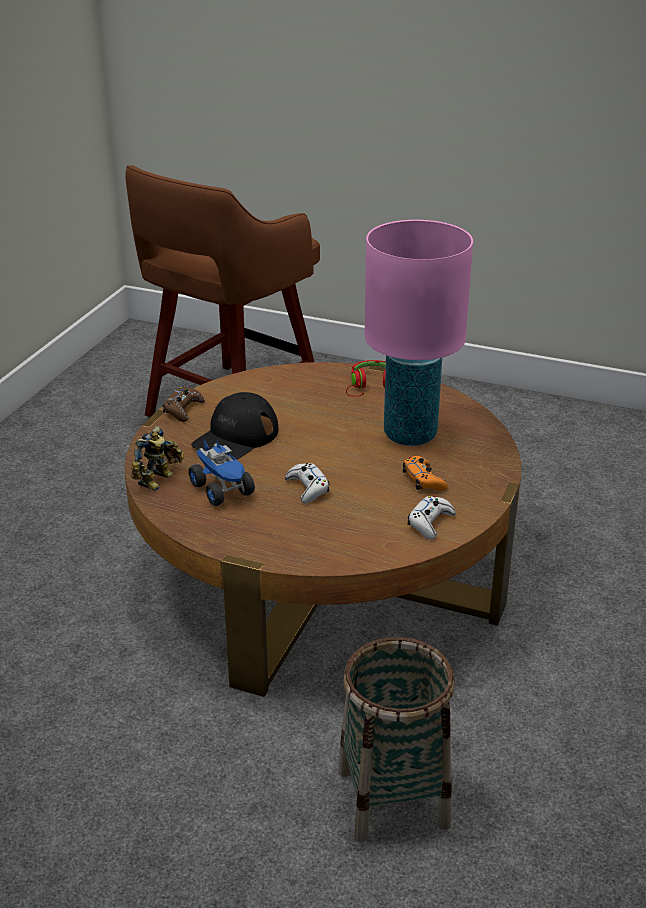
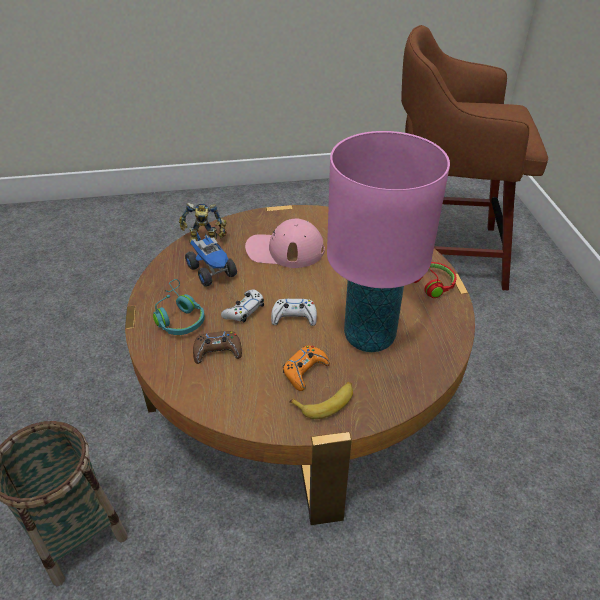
camera: 60 degrees right, 10 degrees up
(183, 409) = (299, 214): brown game controller -> brown game controller (217, 351)
(223, 490) = (212, 271): toy truck -> toy truck turned 60 degrees counterclockwise
(236, 437) = (285, 250): black cap -> pink cap
(277, 530) = (179, 317): none -> turquoise headphones
(430, 523) = (242, 399): white game controller -> white game controller (294, 317)
(469, 481) = (326, 402): none -> banana

